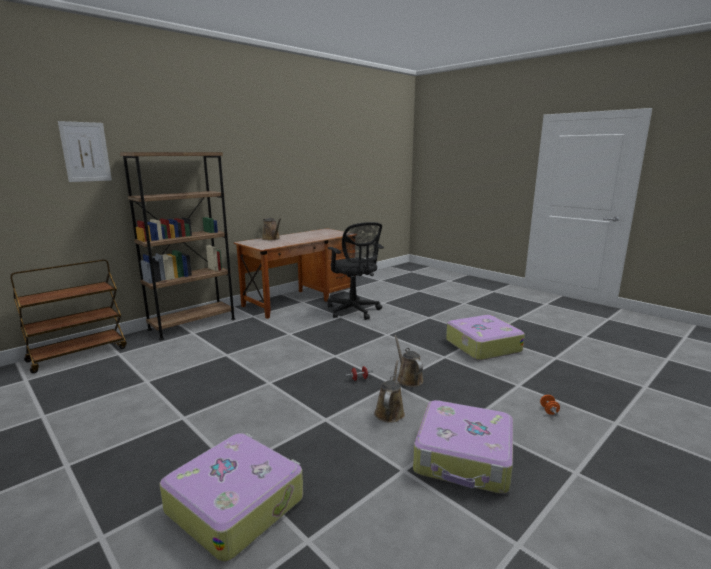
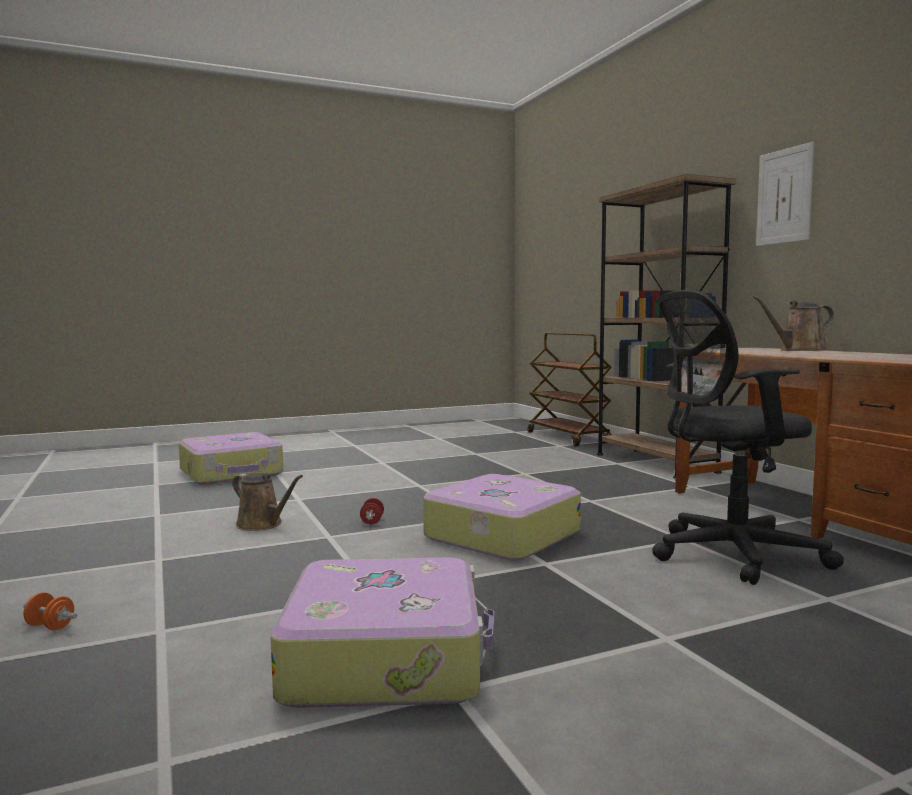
camera: 110 degrees right, 10 degrees down
(85, 152) = (621, 206): picture -> picture (784, 196)
(408, 378) = (330, 548): brown watering can -> none
(464, 458) = (112, 540): suitcase -> suitcase (500, 535)

